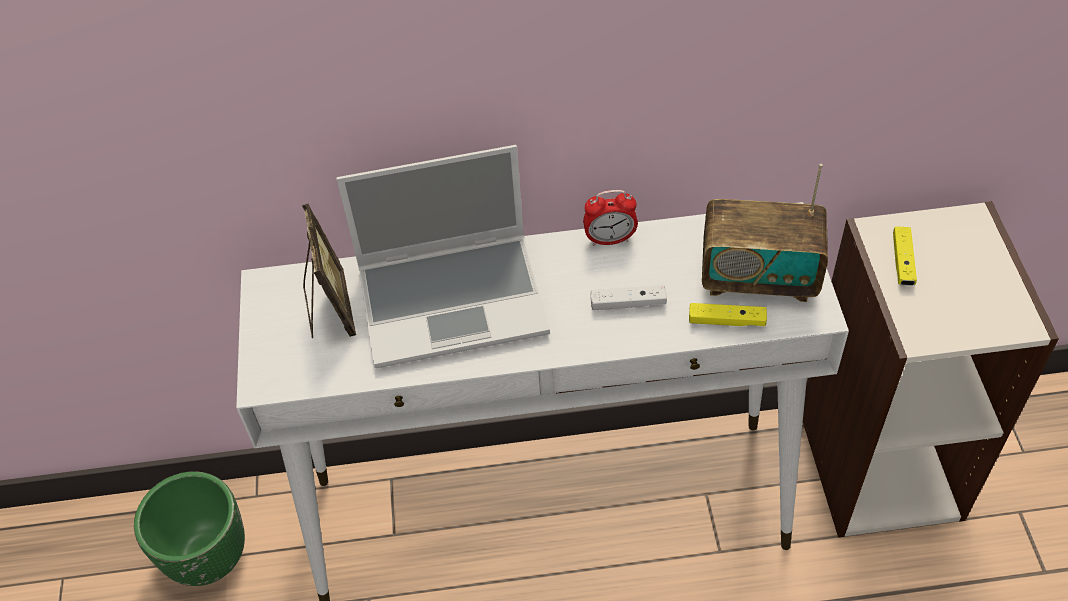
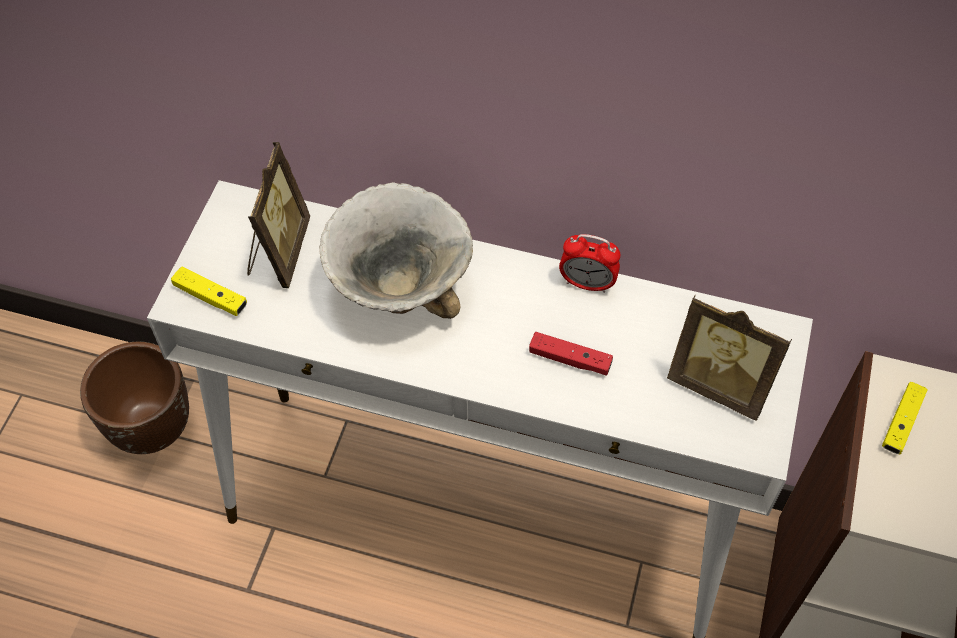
camera: 20 degrees right, 5 degrees up
(208, 556) = (152, 426): green planter -> brown planter
(454, 299) = (401, 287): laptop -> bowl
(628, 303) = (570, 359): white game controller -> red game controller
(726, 321) = (661, 418): yellow game controller -> yellow game controller (211, 297)
(758, 277) = (720, 384): radio -> picture frame

